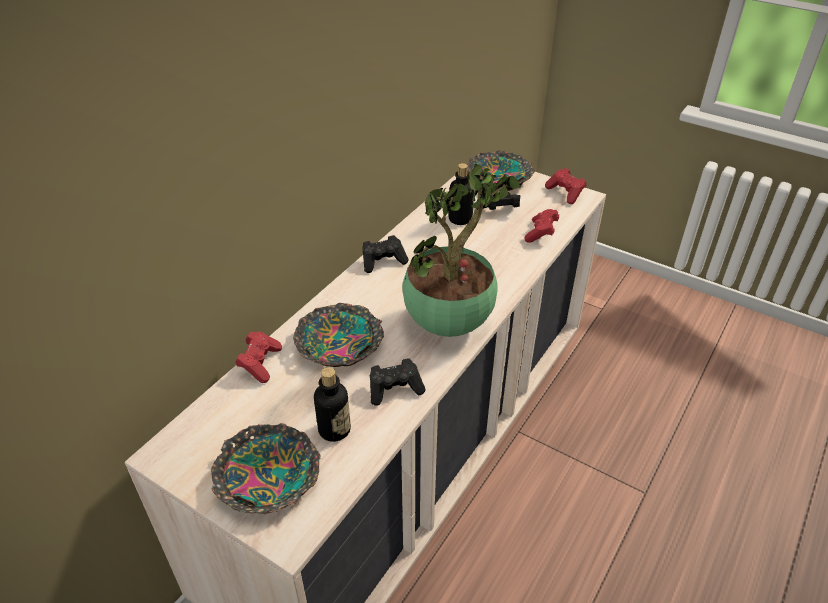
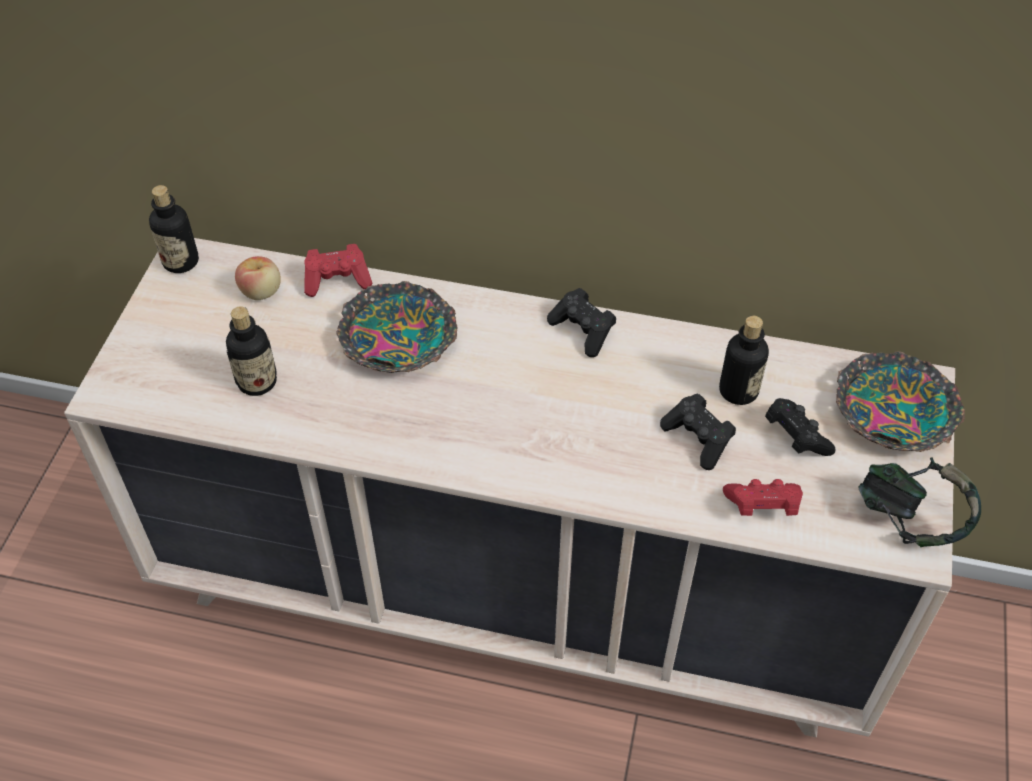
camera: 70 degrees right, 10 degrees up
(167, 457) = (181, 261): none -> bottle
(241, 410) = (262, 291): none -> apple
(268, 478) = (174, 350): bowl -> none
(395, 389) = (339, 418): black game controller -> black game controller (698, 439)
(450, 322) = (487, 441): potted plant -> none
(565, 193) = (910, 520): red game controller -> headphones

